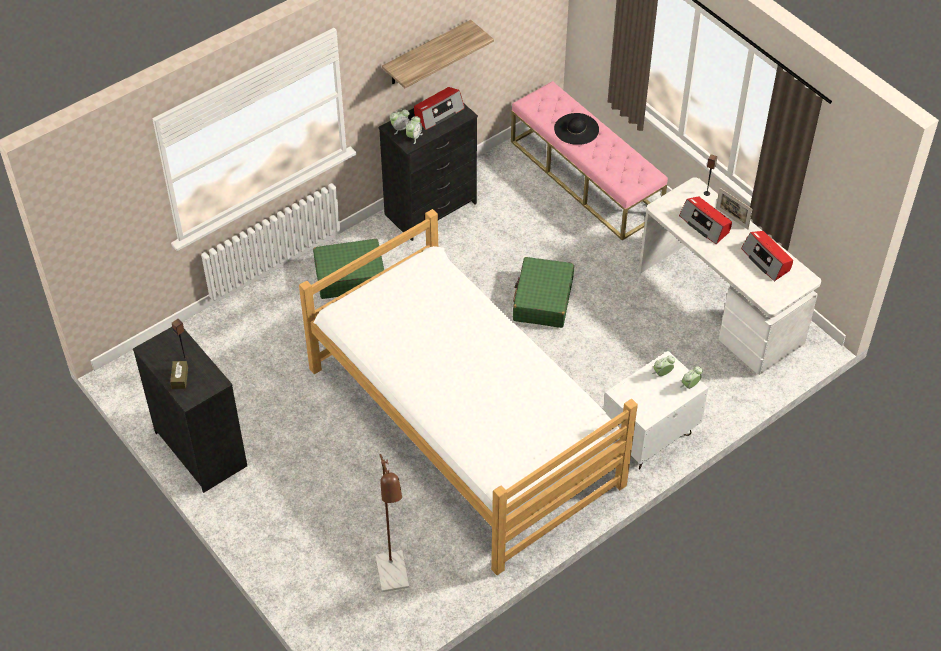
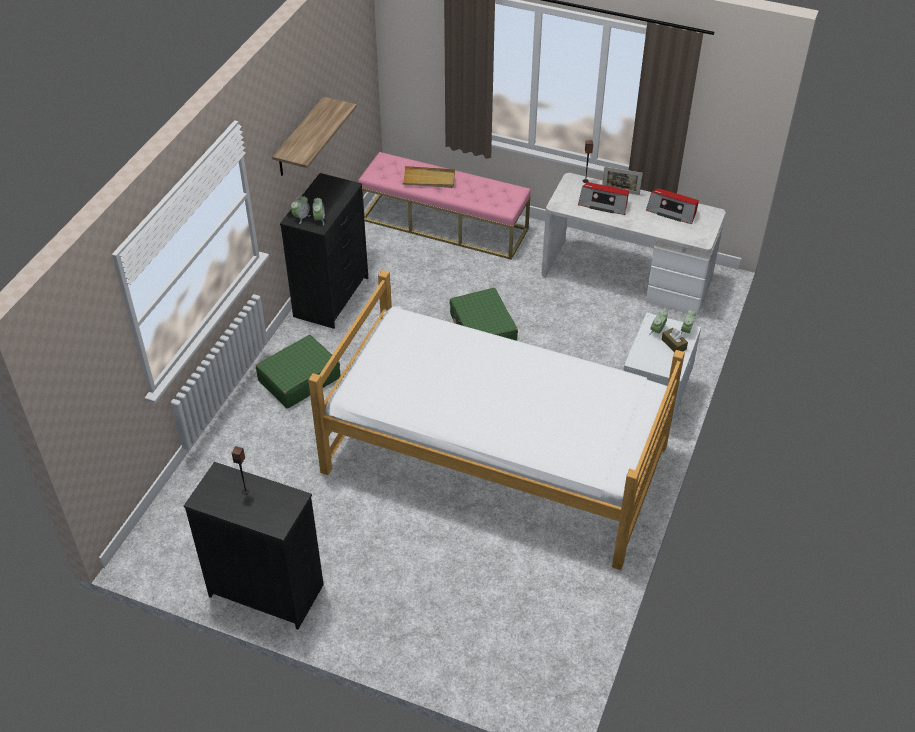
camera: 30 degrees left, 5 degrees down
(180, 378) = (254, 511): brown tissue box -> brown tissue box (673, 344)
(394, 579) = (535, 619): brown floor lamp -> none
(438, 113) = (326, 193): radio -> none
(576, 129) = (429, 179): black hat -> beige tray

